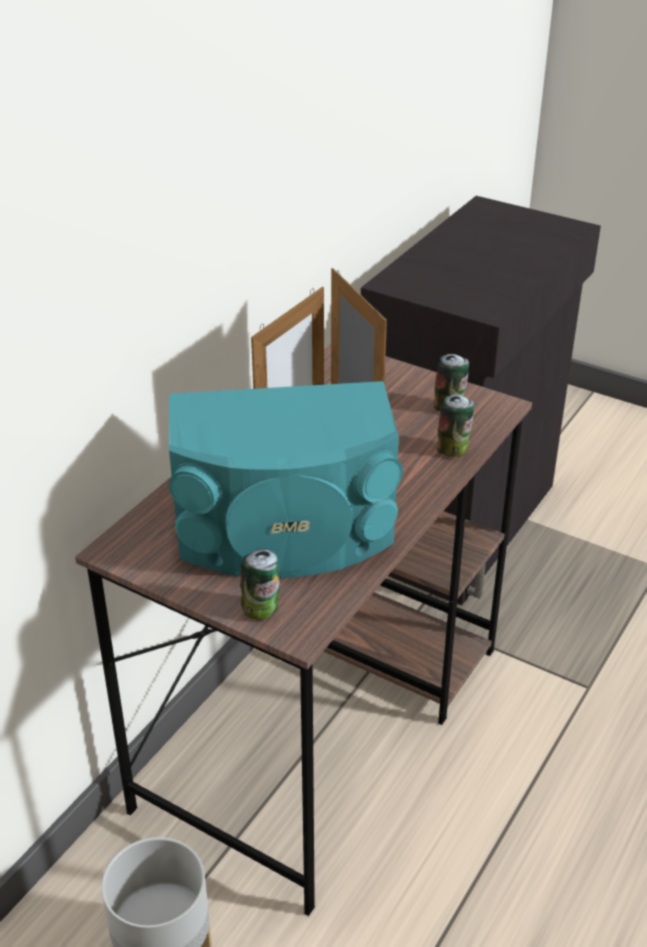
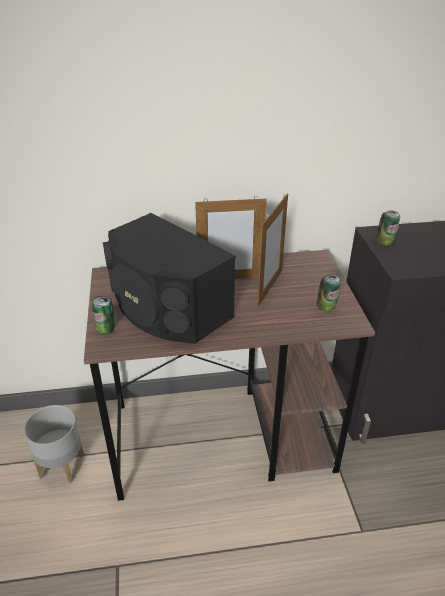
camera: 50 degrees right, 0 degrees up
(285, 531) = (166, 308): turquoise speaker -> black speaker
(453, 449) = (293, 326): can -> can (385, 242)

